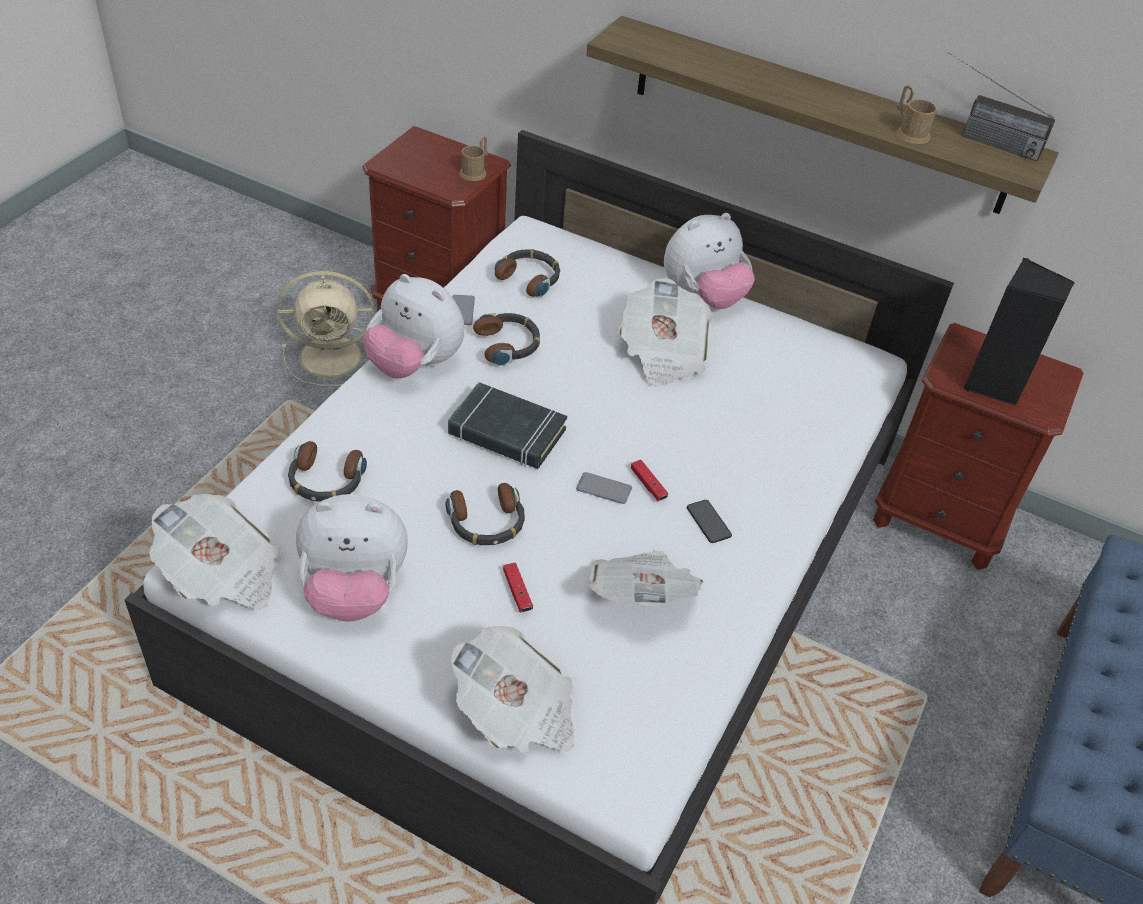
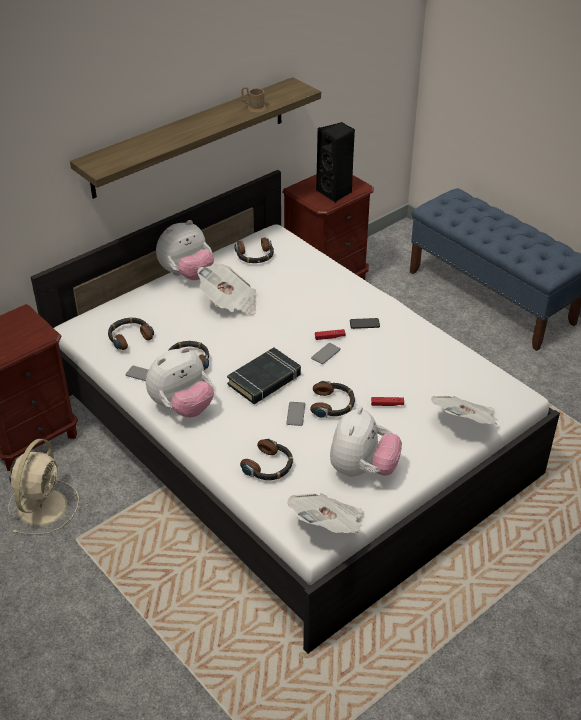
camera: 65 degrees left, 5 degrees down
(448, 485) = (295, 414): none -> phone
(475, 171) = (29, 321): brown mug -> none
(641, 596) = (405, 360): newspaper -> none
(703, 296) = (187, 274): plush toy -> plush toy turned 60 degrees clockwise
(797, 353) = (255, 256): none -> headphones
(980, 138) = (270, 92): radio -> none

